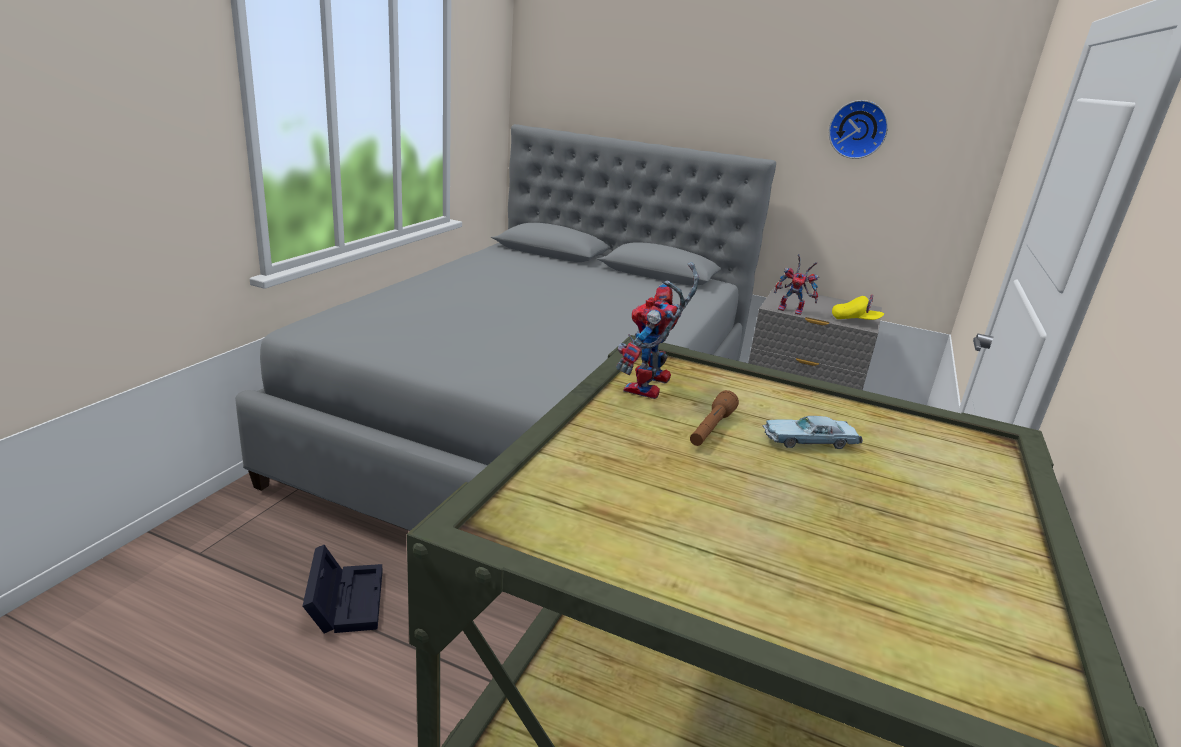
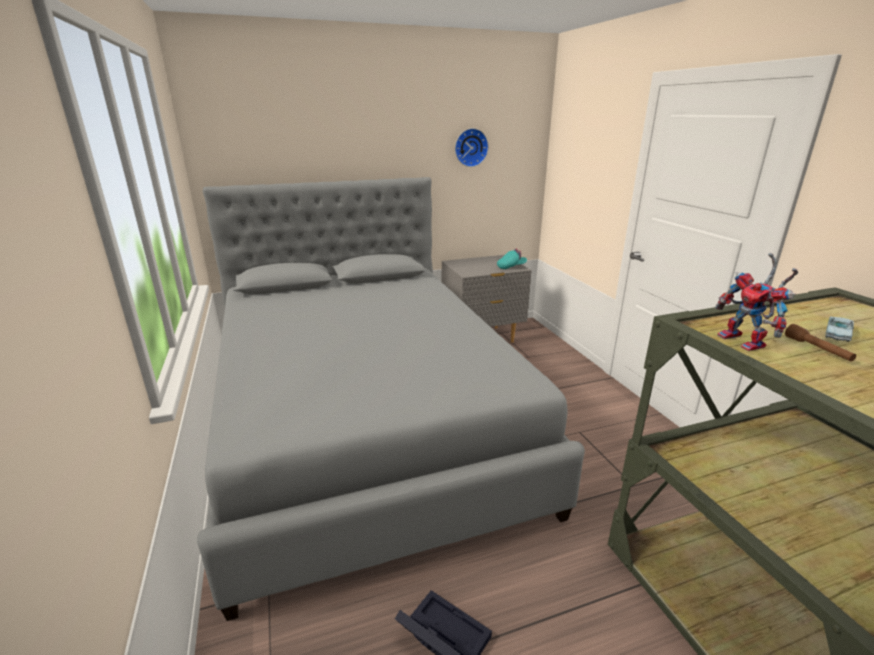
camera: 40 degrees left, 0 degrees up
(793, 310) = (478, 272): toy robot -> none
(855, 321) = (511, 267): yellow cap -> turquoise cap

